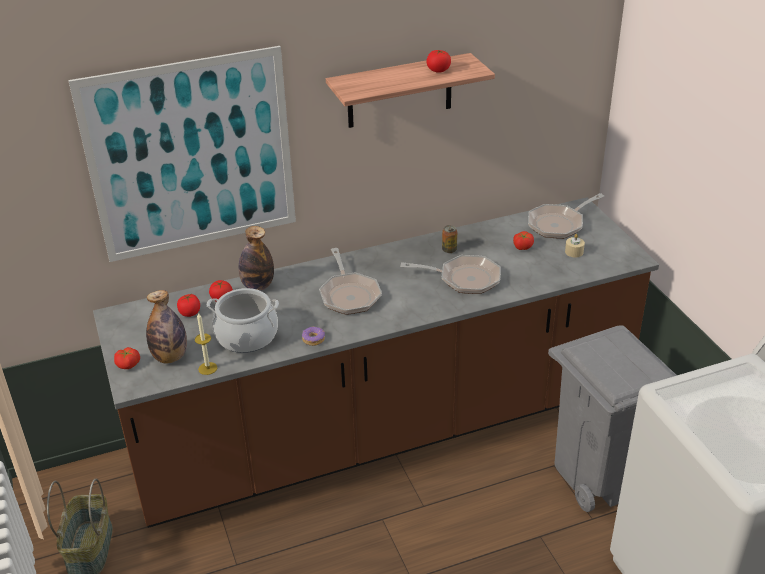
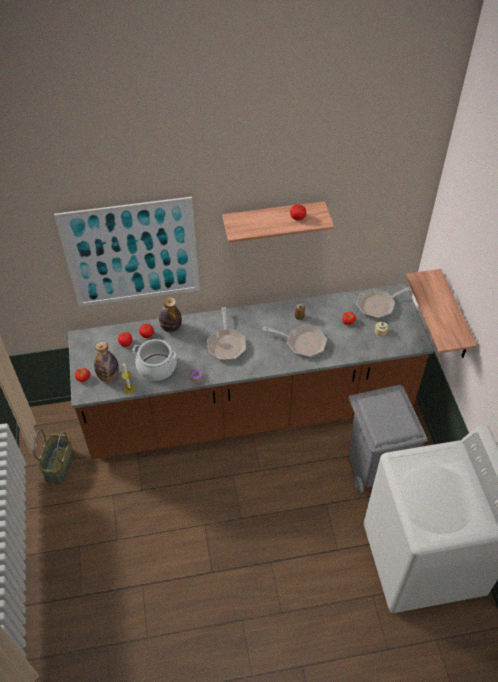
camera: 10 degrees right, 15 degrees up
(684, 200) = (454, 317): none -> shelf

